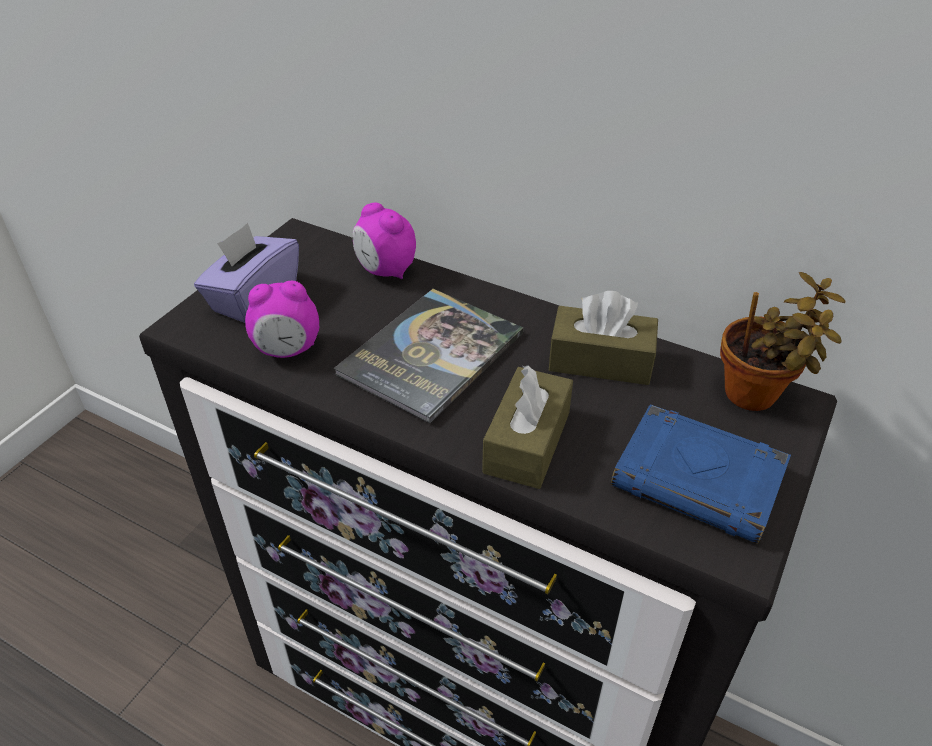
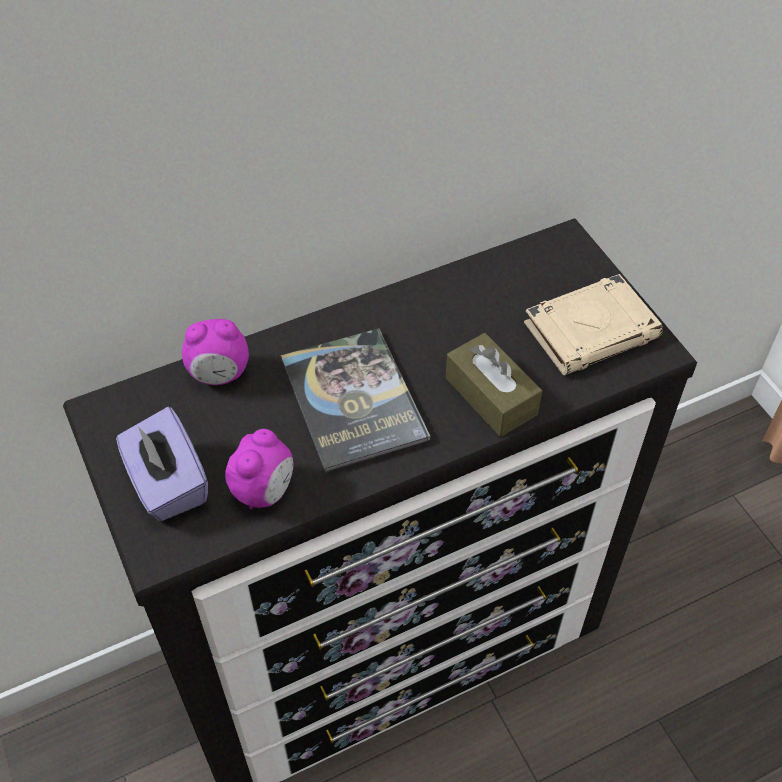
camera: 55 degrees left, 10 degrees up
(600, 361) = (446, 308): brown tissue box -> none
(699, 481) = (592, 330): blue book -> beige book
(756, 397) = (546, 254): potted plant -> none

